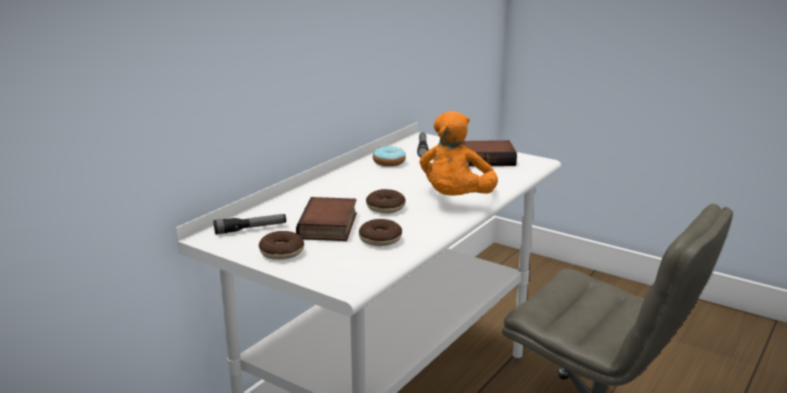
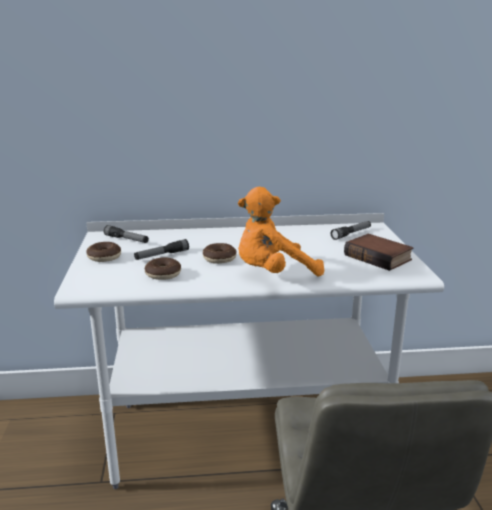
camera: 50 degrees right, 0 degrees up
(330, 226) = (162, 255): book -> flashlight
(389, 162) = (302, 234): donut -> none

